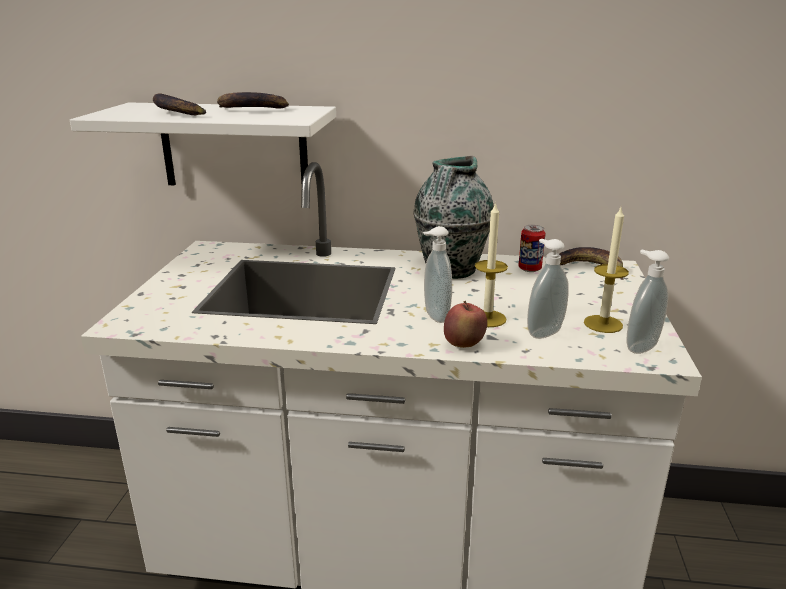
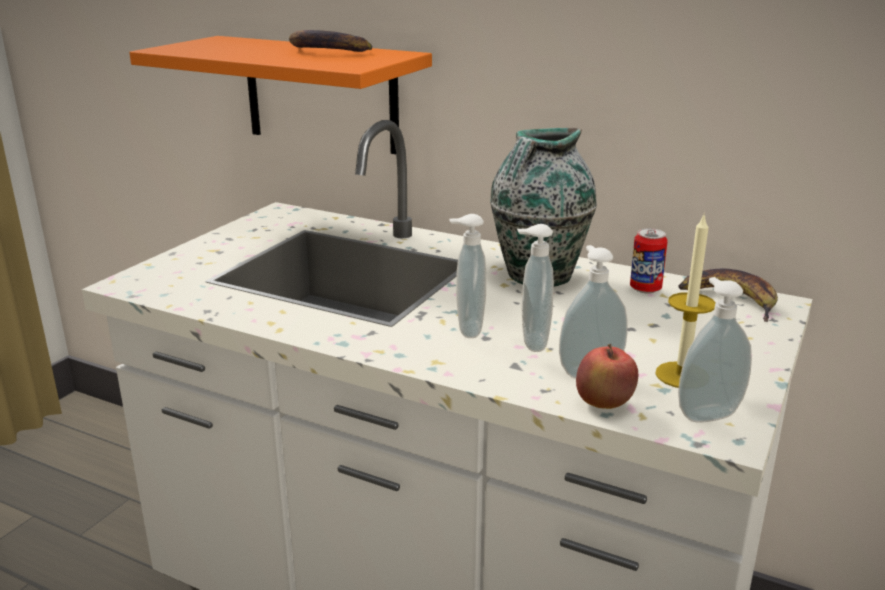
camera: 20 degrees right, 0 degrees up
(177, 113) = (243, 51): banana -> none
(234, 146) = (321, 94): white shelf -> orange shelf
(464, 345) = (473, 369): apple -> apple (604, 404)
(487, 318) = (531, 342): candle -> soap dispenser

